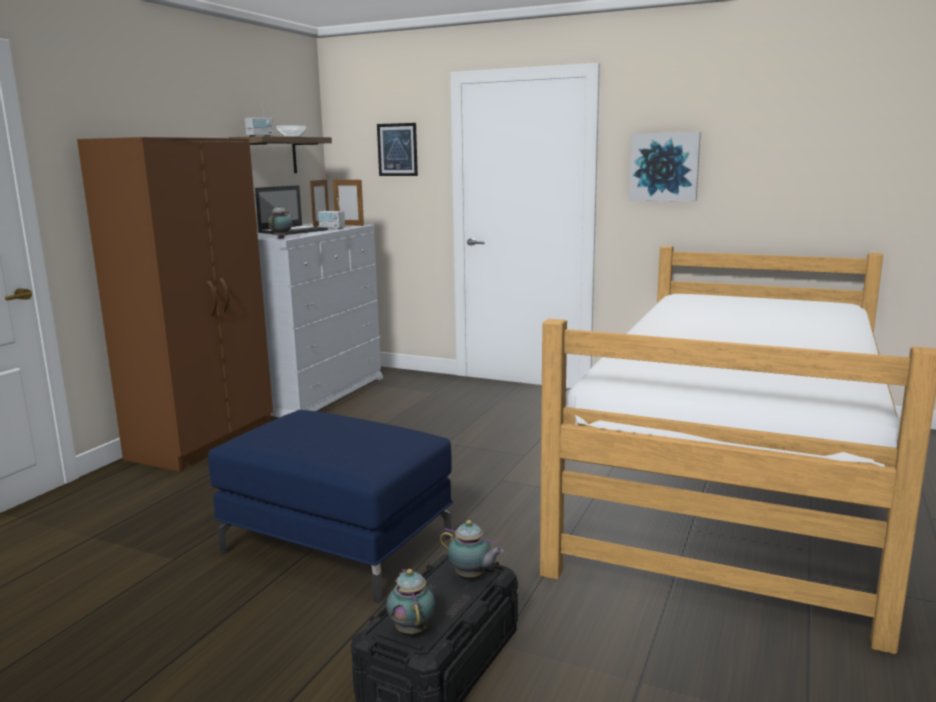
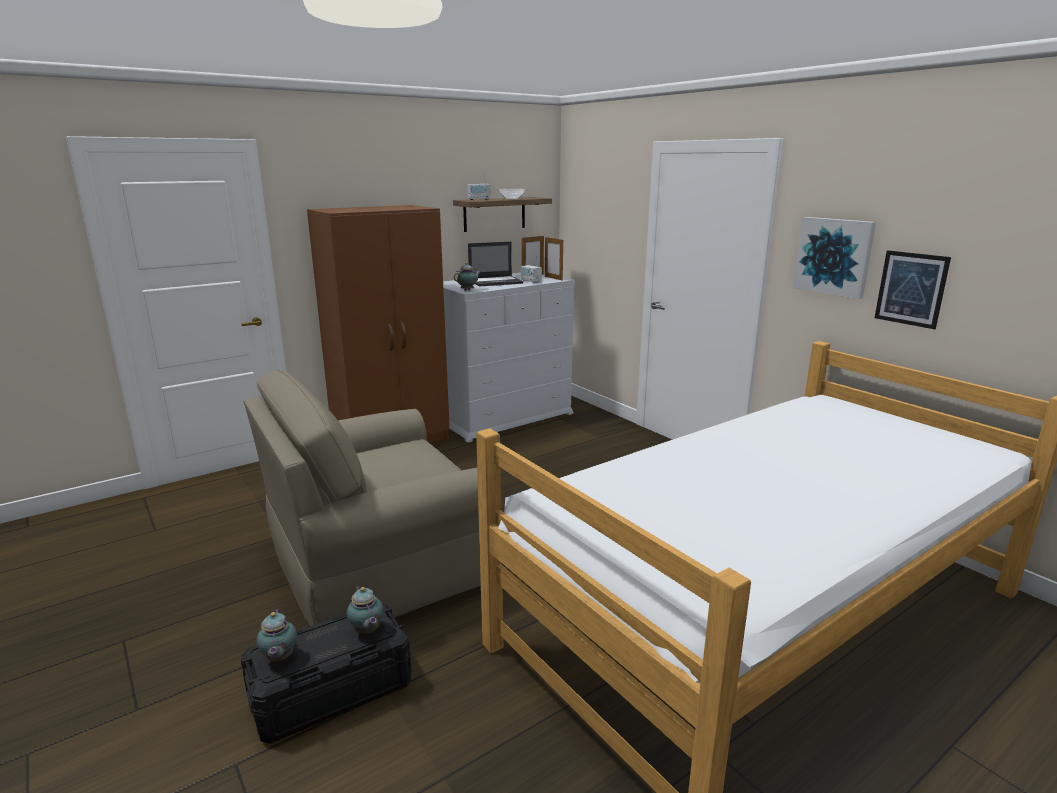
camera: 30 degrees right, 5 degrees up
(336, 545) = (379, 560): blue ottoman -> beige armchair
(397, 149) = (609, 211): picture -> picture (911, 289)
(411, 628) = (279, 658): teapot -> teapot turned 150 degrees clockwise

